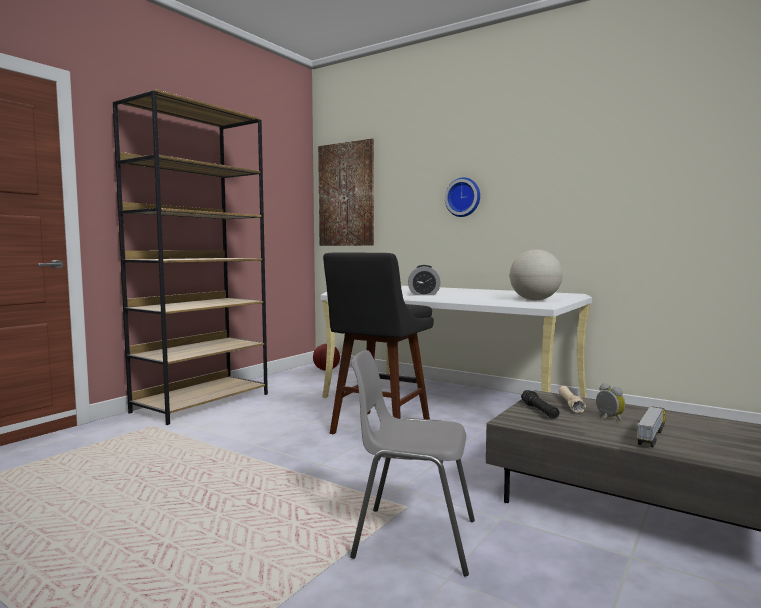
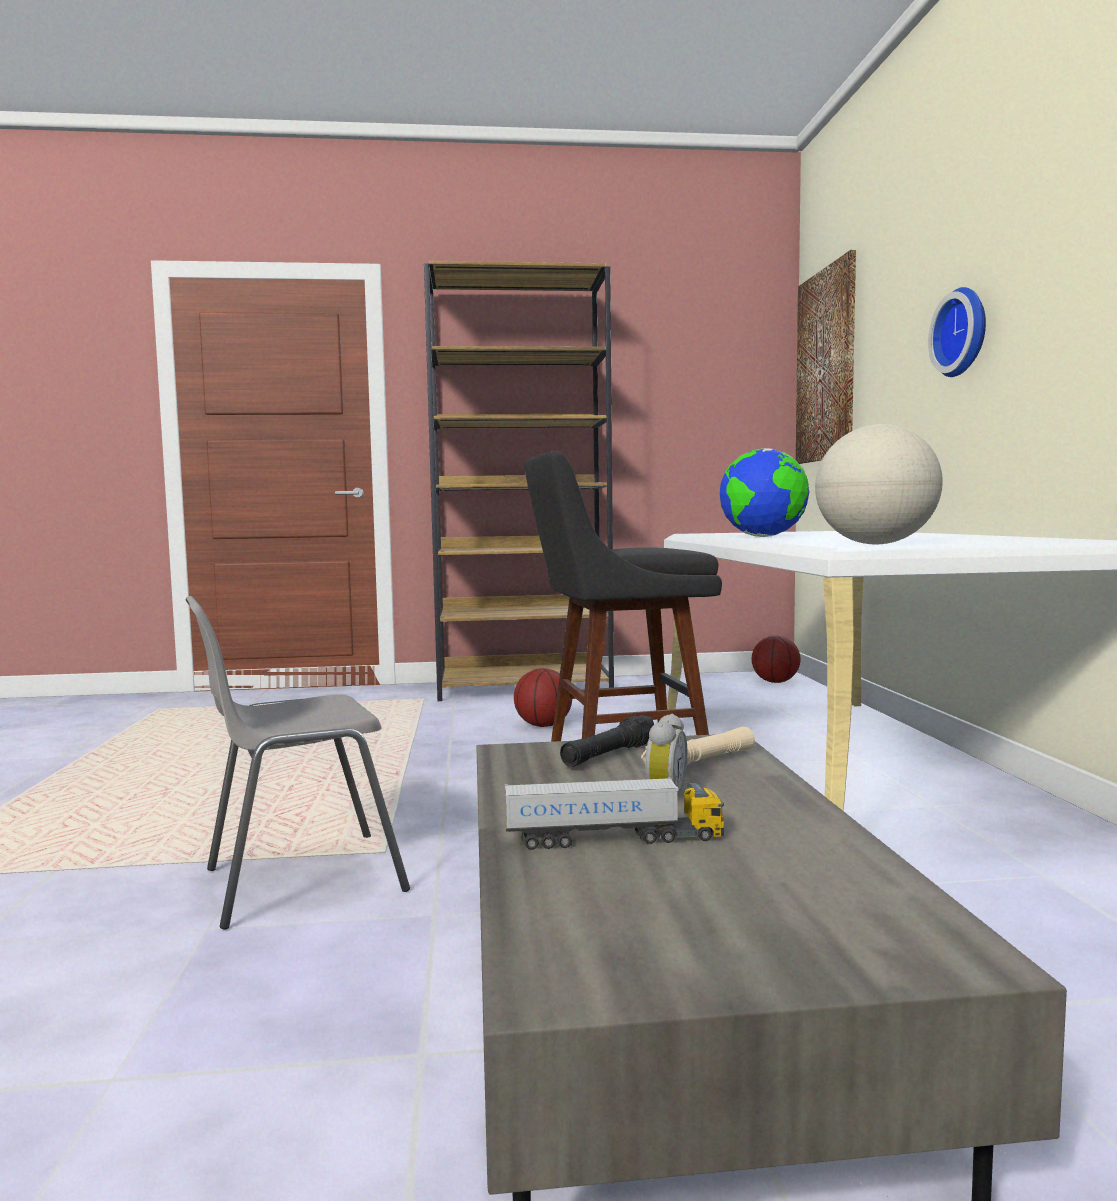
camera: 50 degrees right, 0 degrees up
(282, 421) = (543, 725): none -> basketball
(412, 538) = (298, 880): grey chair -> grey chair turned 90 degrees counterclockwise
(423, 294) = (763, 537): alarm clock -> globe

